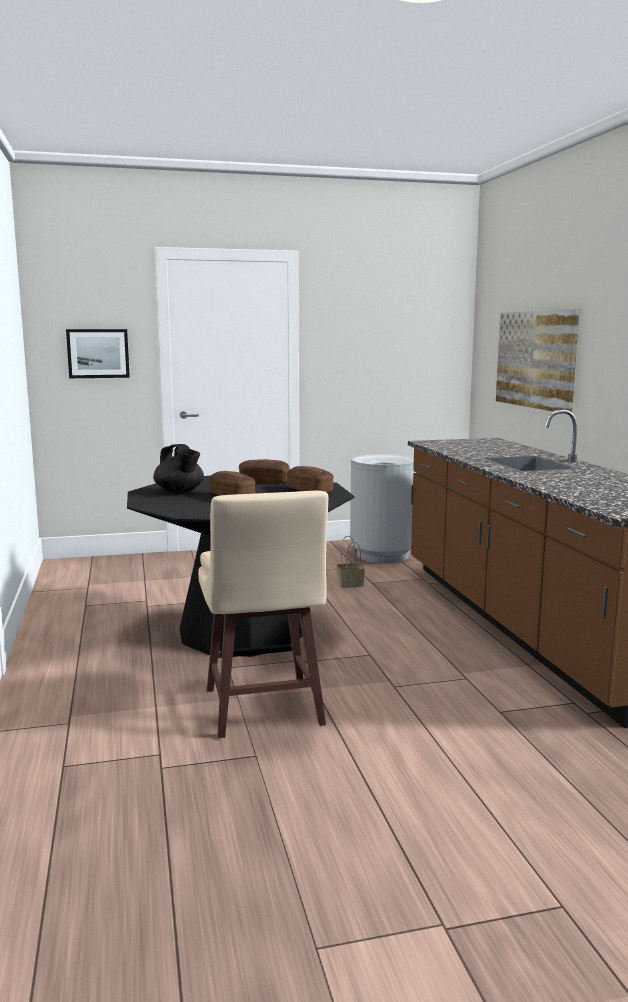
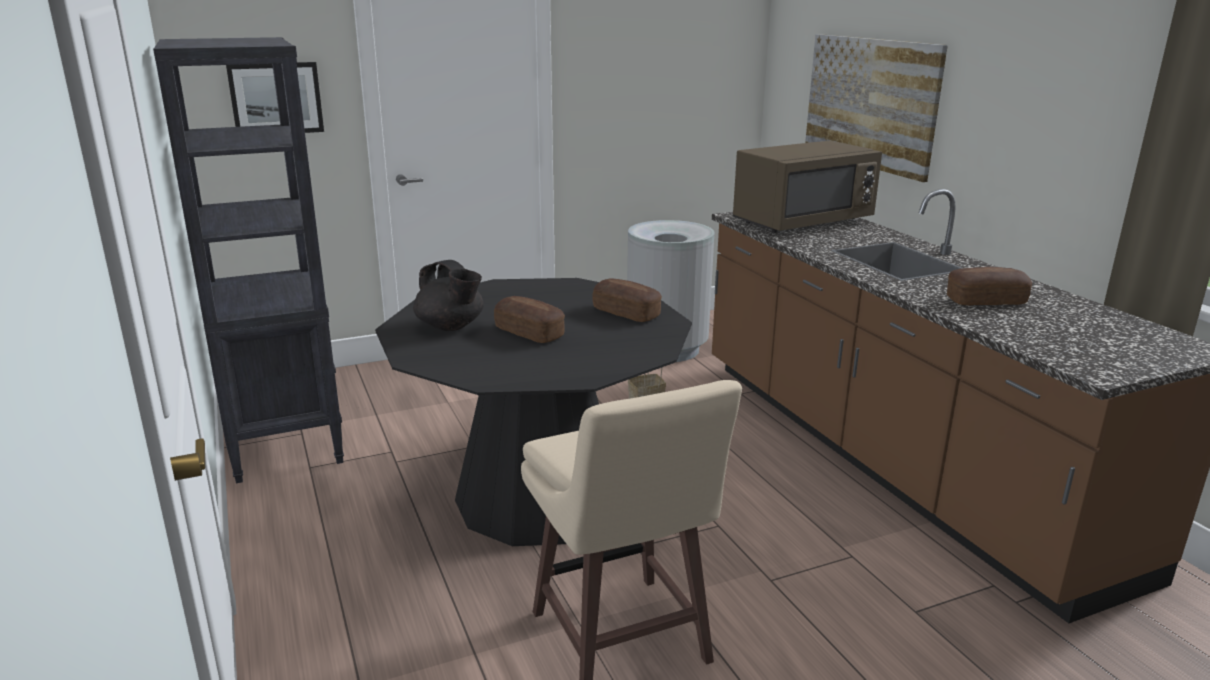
camera: 10 degrees left, 10 degrees up
(74, 591) = (285, 442): none -> black bookcase
(264, 481) = (554, 296): bread -> bread (985, 301)
(474, 445) = (802, 222): none -> brown microwave

